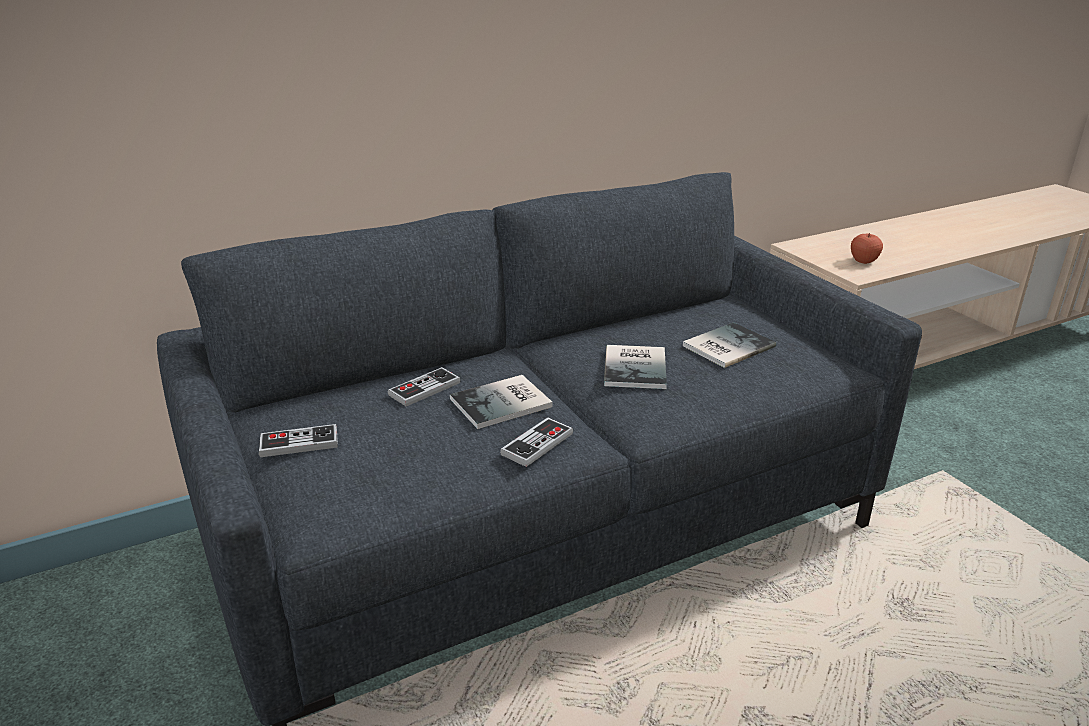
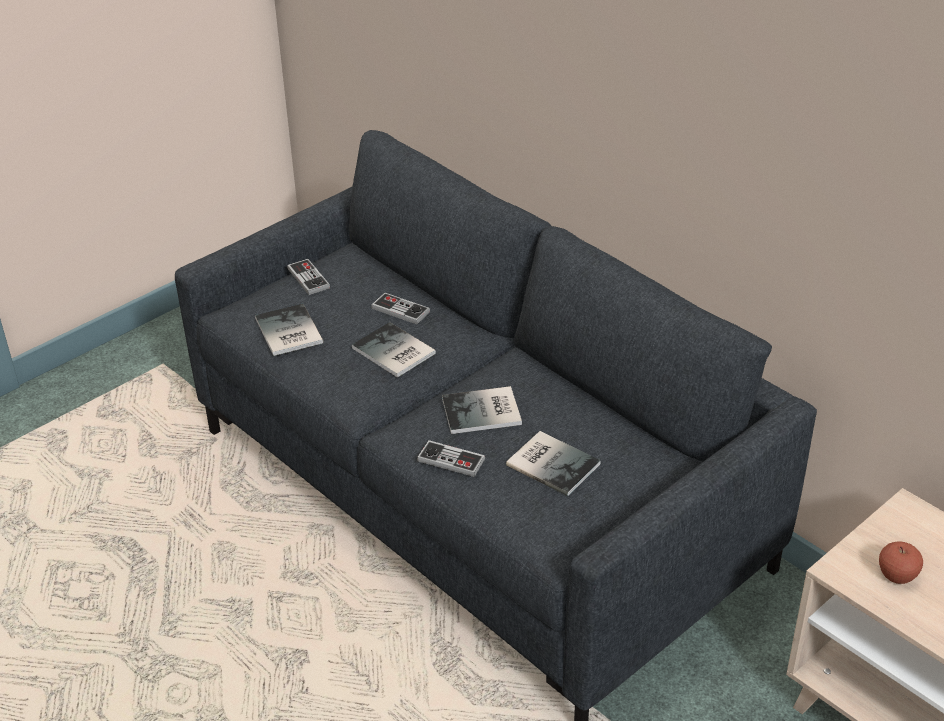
camera: 75 degrees right, 10 degrees up
(409, 473) = (287, 332): none -> book
(537, 444) = (342, 380): game controller -> game controller (451, 460)

